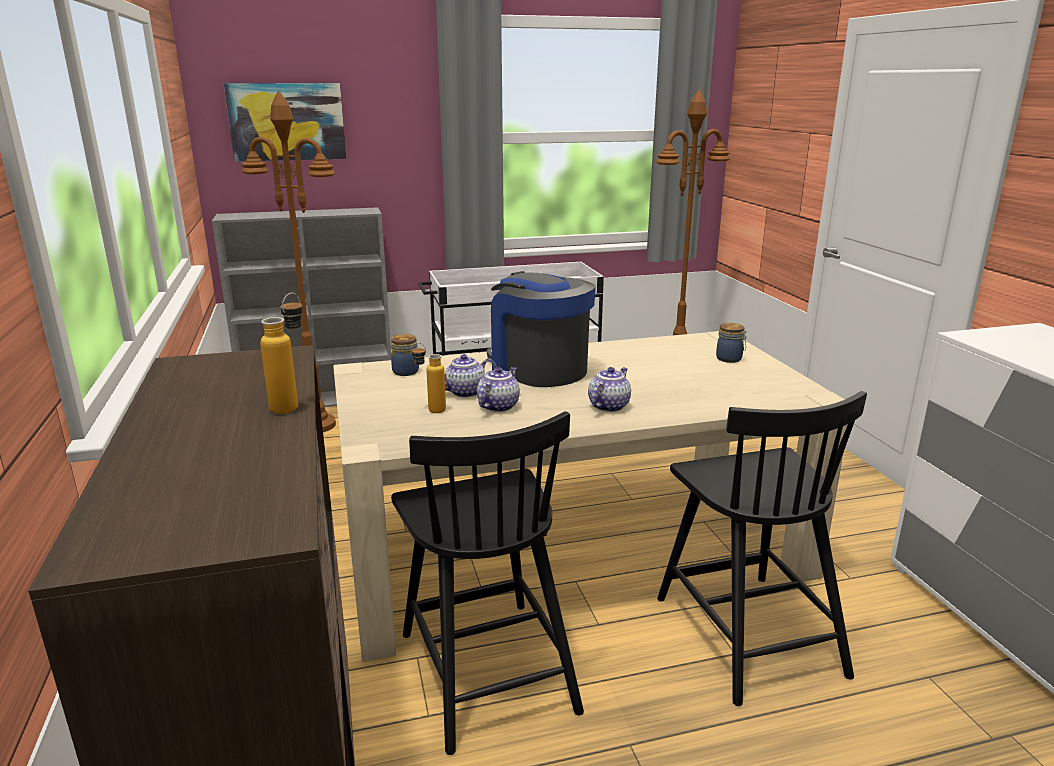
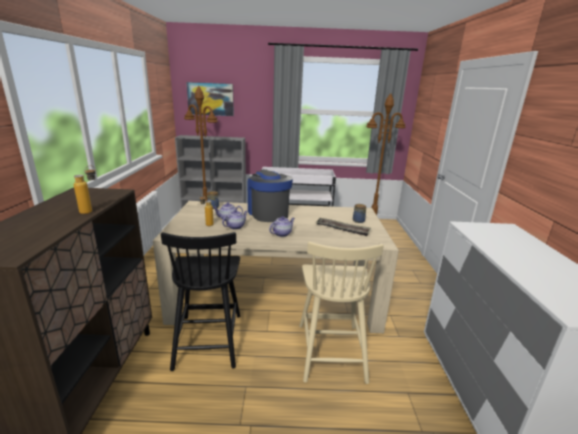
camera: 15 degrees right, 0 degrees up
(715, 379) = (342, 229): none -> tray
(746, 633) = (330, 350): black chair -> beige chair

